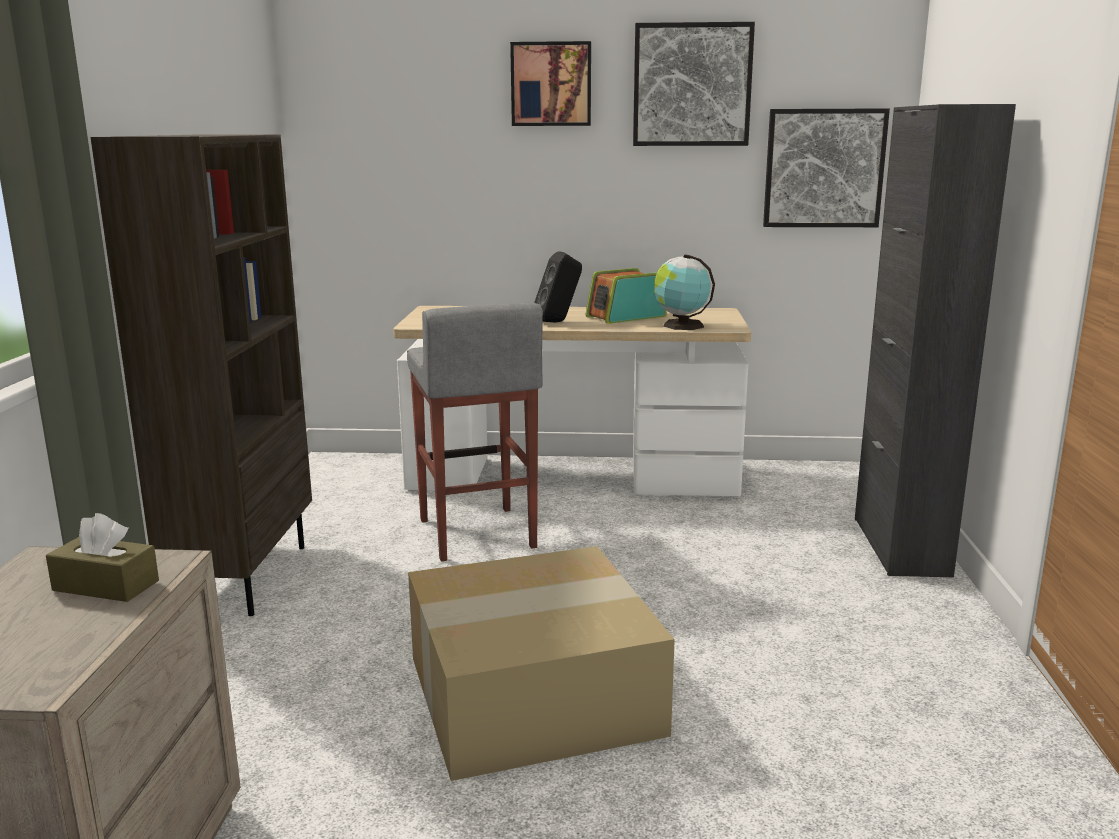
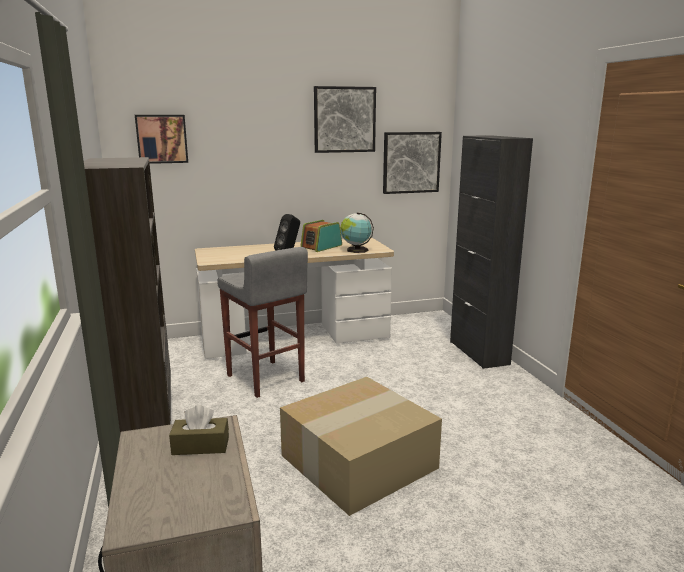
camera: 20 degrees left, 0 degrees up
(551, 84) = (268, 119): picture -> picture (162, 139)

